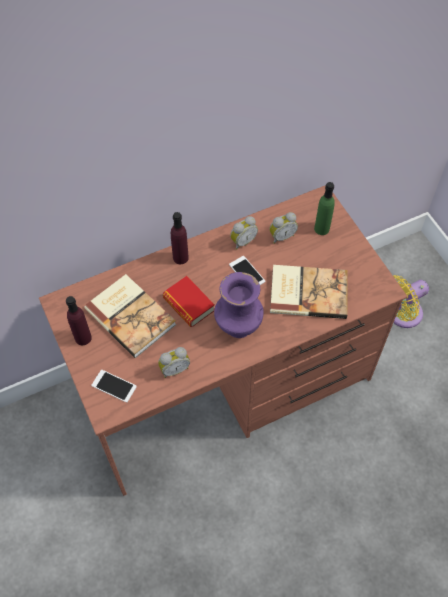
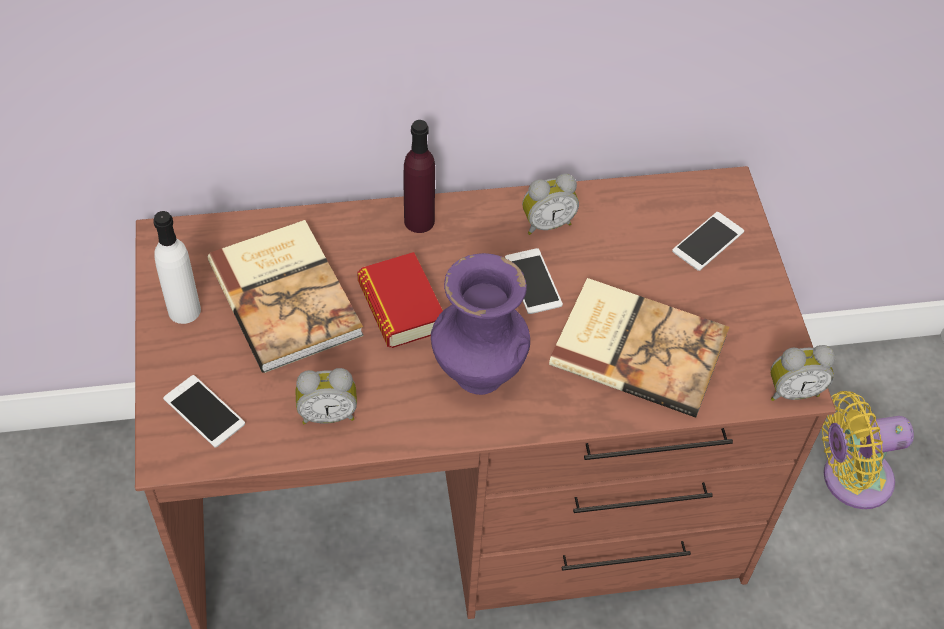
camera: 15 degrees right, 5 degrees down
(83, 338) = (184, 310): purple bottle -> white bottle
(281, 236) = (624, 234): alarm clock -> alarm clock (792, 390)
(321, 229) = (708, 241): green bottle -> phone

